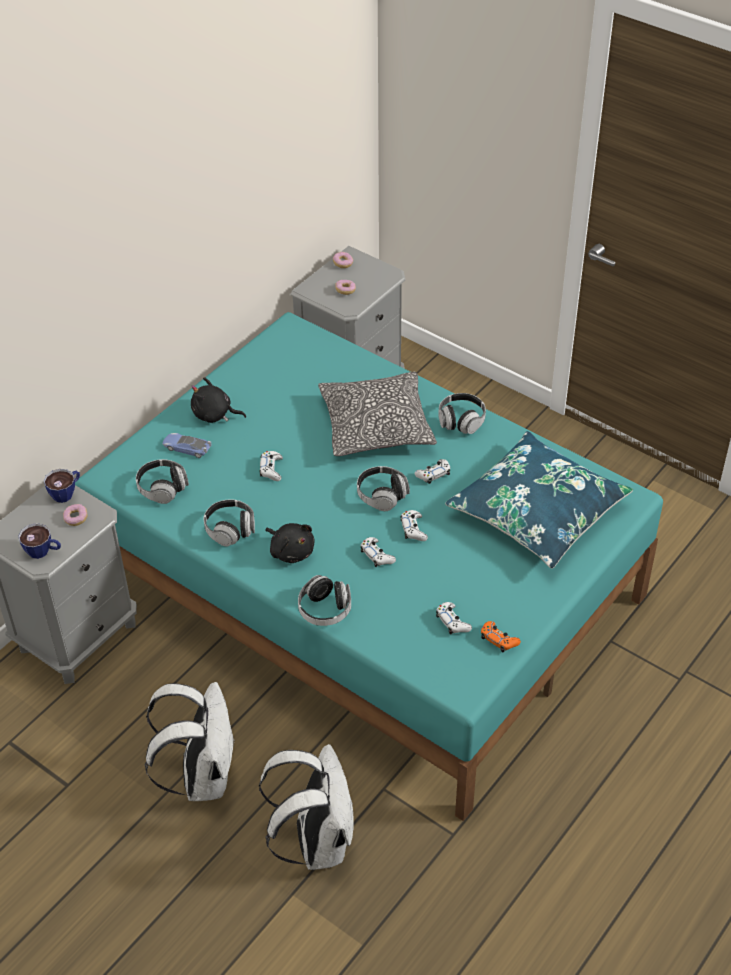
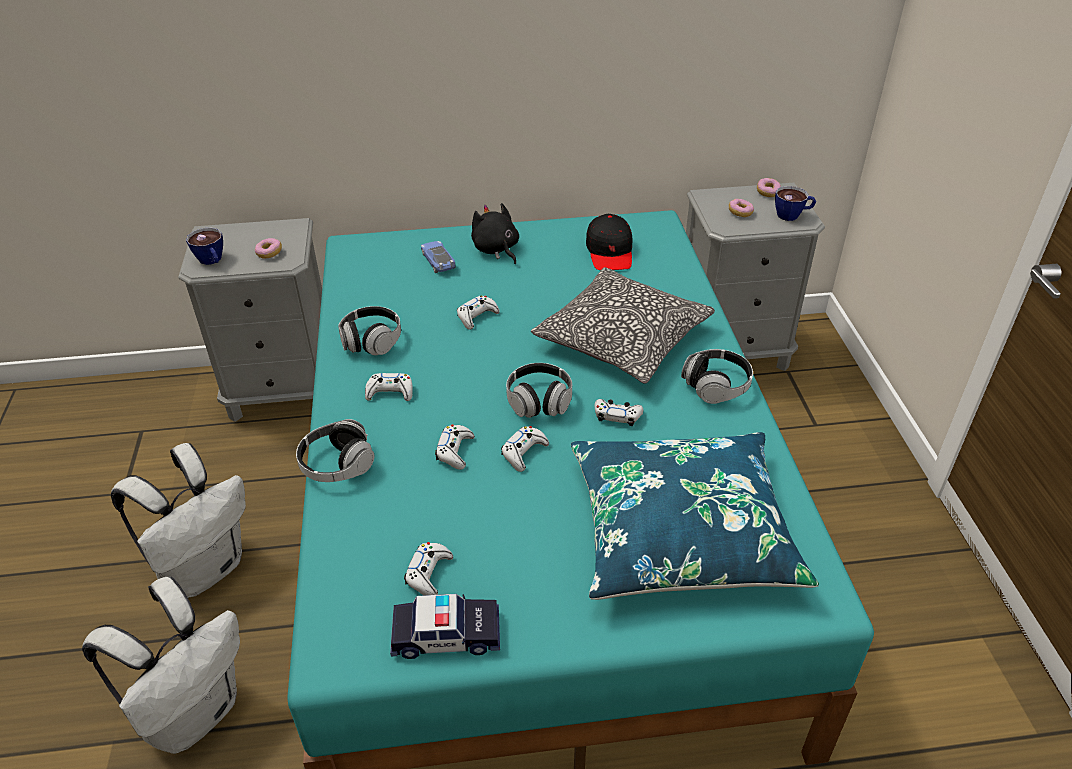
camera: 45 degrees right, 5 degrees down
(66, 493) = (293, 232): cup -> cup (792, 215)
(162, 488) = (374, 278): headphones -> none
(290, 370) = (610, 252): none -> black cap
(291, 551) = (390, 392): black plush toy -> white game controller
(499, 639) = (446, 635): orange game controller -> toy car

